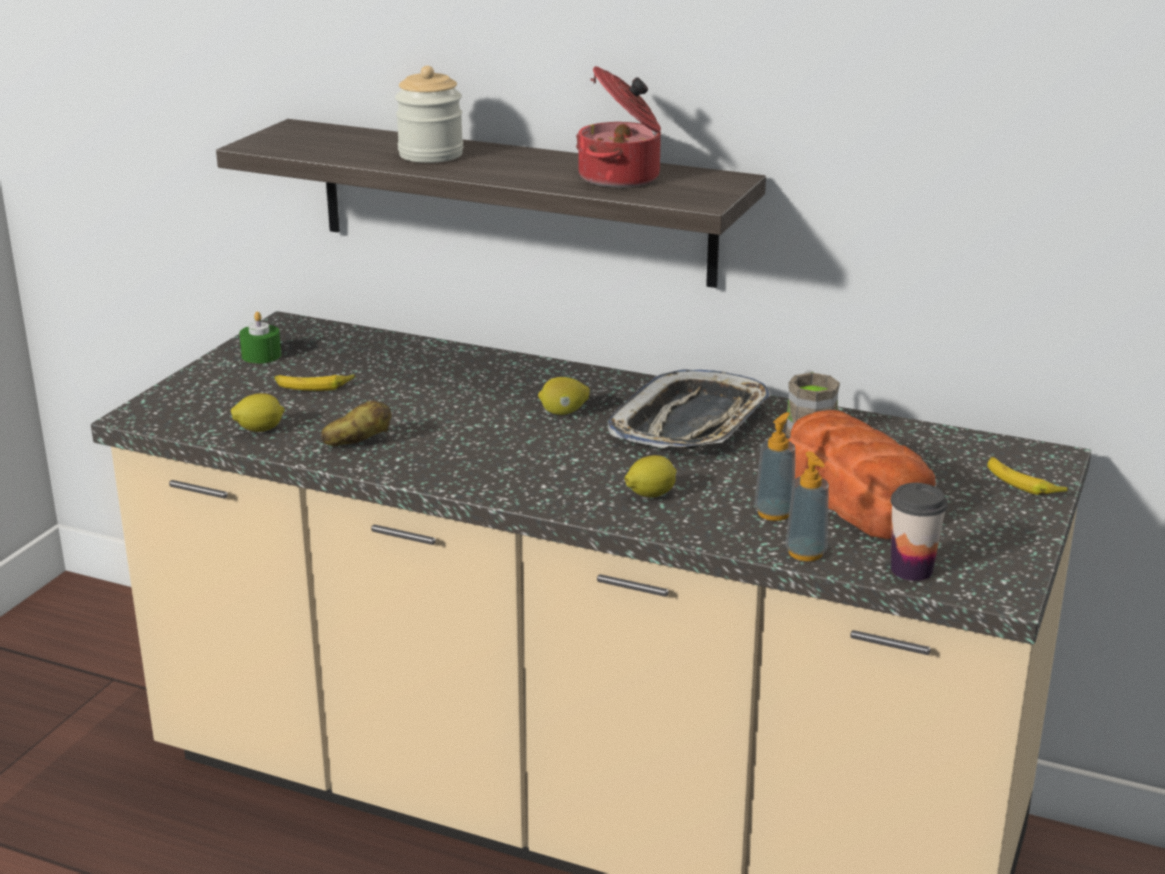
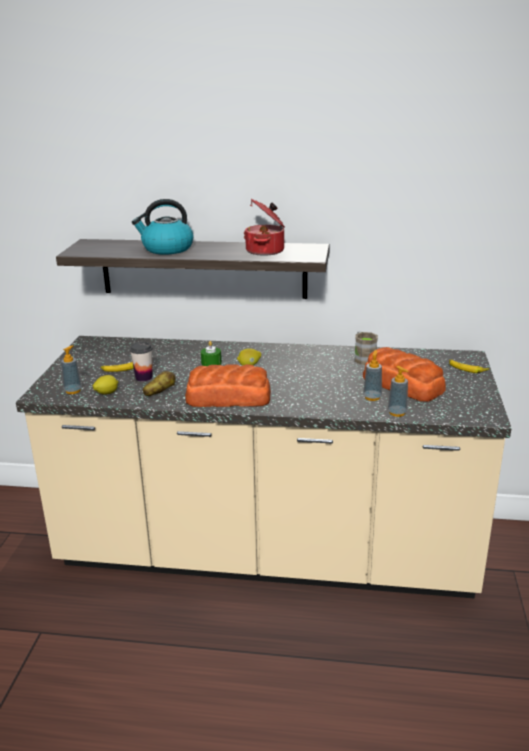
camera: 15 degrees left, 0 degrees up
(202, 416) = (73, 391): none -> soap dispenser
(261, 355) = (85, 357): green candle -> green candle (211, 363)
(431, 154) = (167, 249): jar -> kettle
(480, 471) = (227, 397): none -> bread
(650, 495) = (312, 397): lemon -> none
(691, 424) = (310, 362): tray -> none
(911, 570) = (446, 413): cup -> cup (144, 377)

